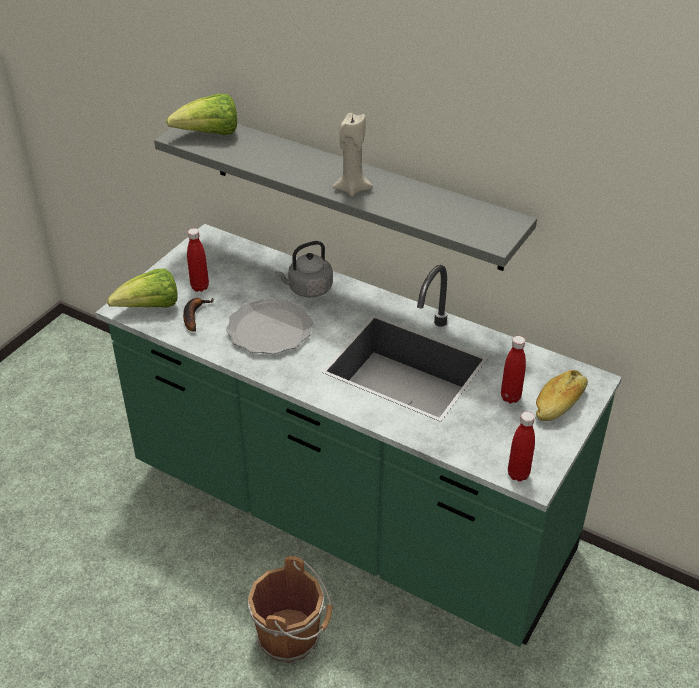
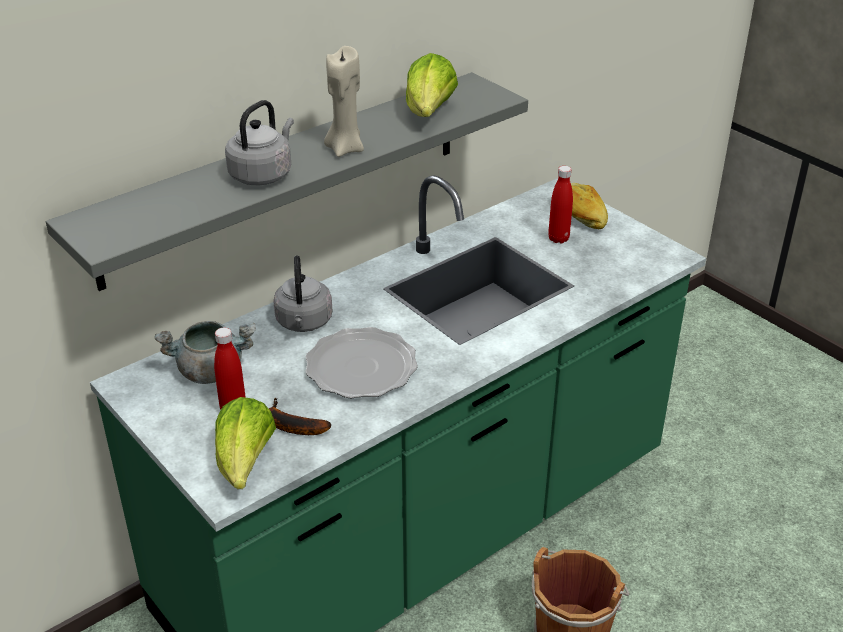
camera: 70 degrees left, 5 degrees down
(209, 134) = (126, 219): lettuce -> lettuce (429, 113)
(235, 266) = (211, 371): none -> grey cooking pot
(293, 166) = (263, 174): none -> grey kettle
(518, 474) = (663, 261): red bottle -> none

